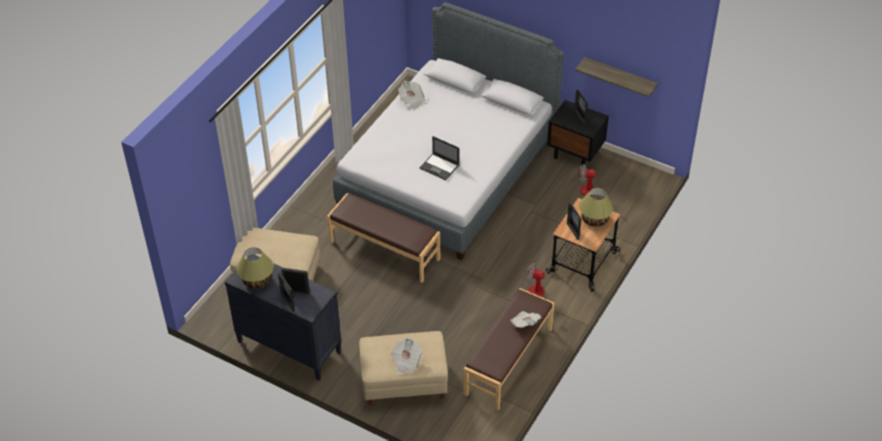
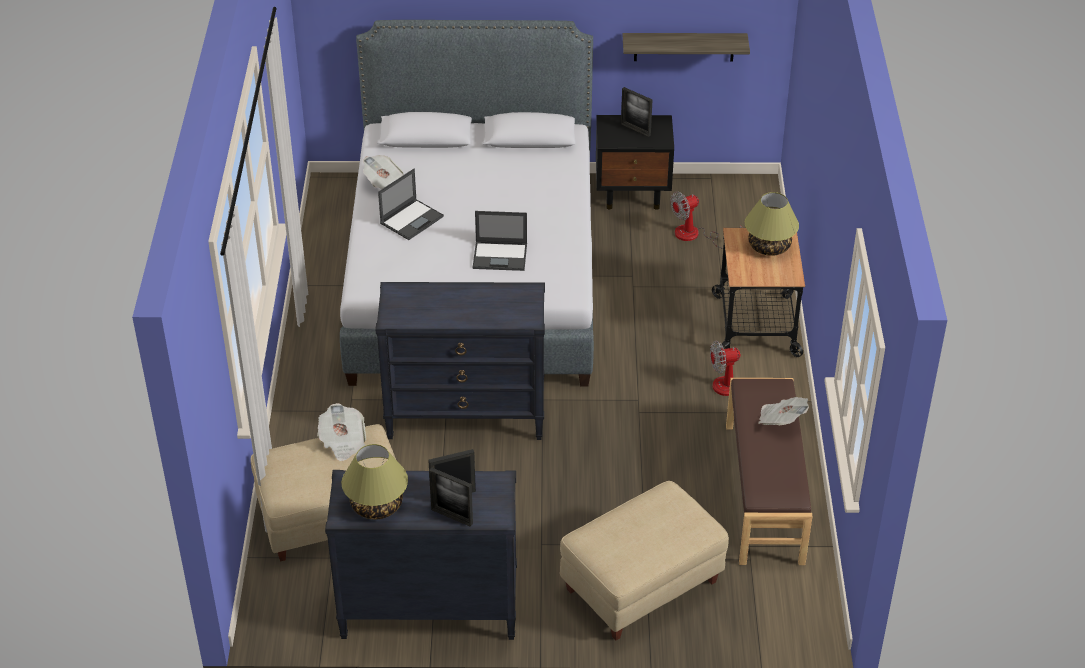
camera: 30 degrees left, 5 degrees down
(385, 250) = (466, 416): brown bench -> black dresser
(406, 362) = (659, 542): newspaper -> newspaper (343, 442)
(409, 127) = (412, 219): none -> laptop
(573, 231) = (753, 272): picture frame -> none

